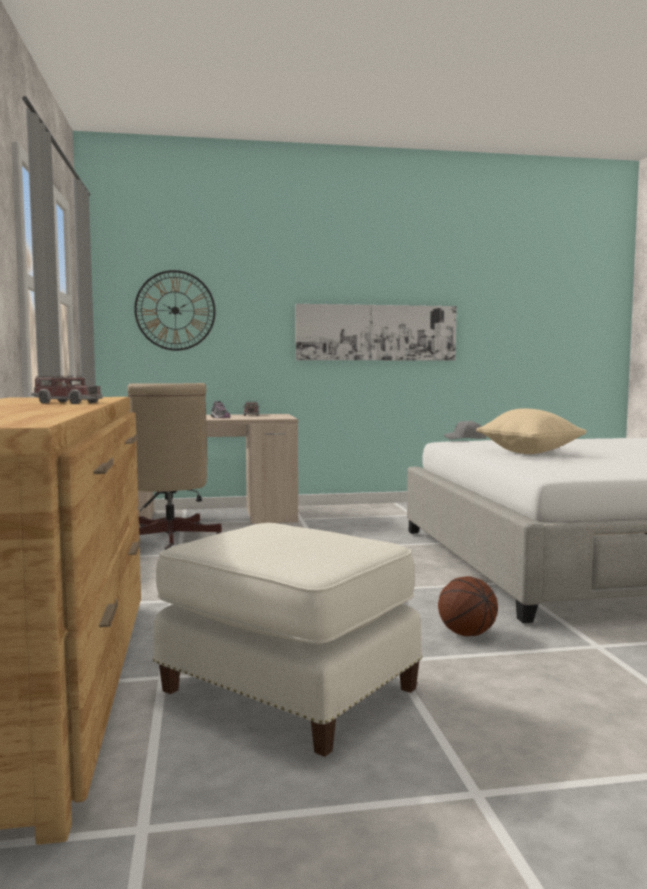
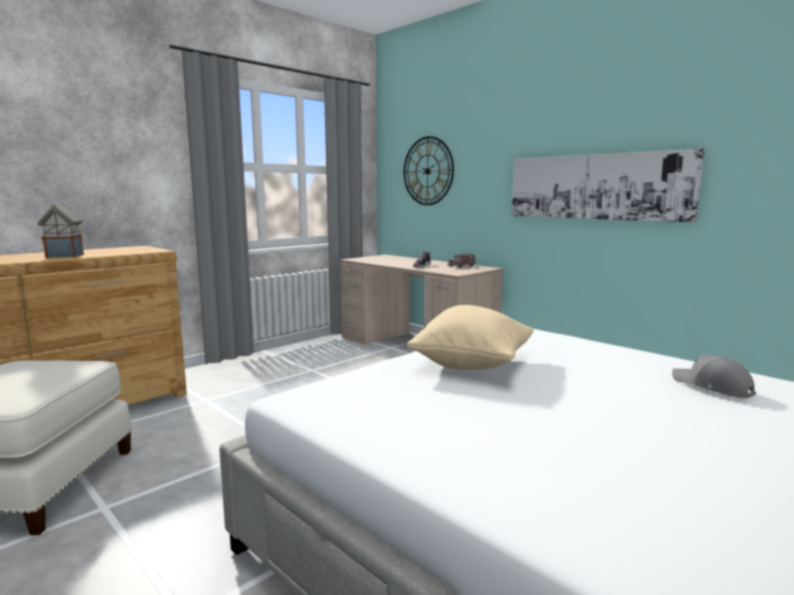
camera: 55 degrees right, 5 degrees up
(67, 402) = (65, 256): toy truck -> toy house
(169, 541) = (338, 359): beige office chair -> none
(466, 439) = (535, 329): grey cap -> grey cap (712, 387)
(466, 633) = (189, 525): basketball -> none

